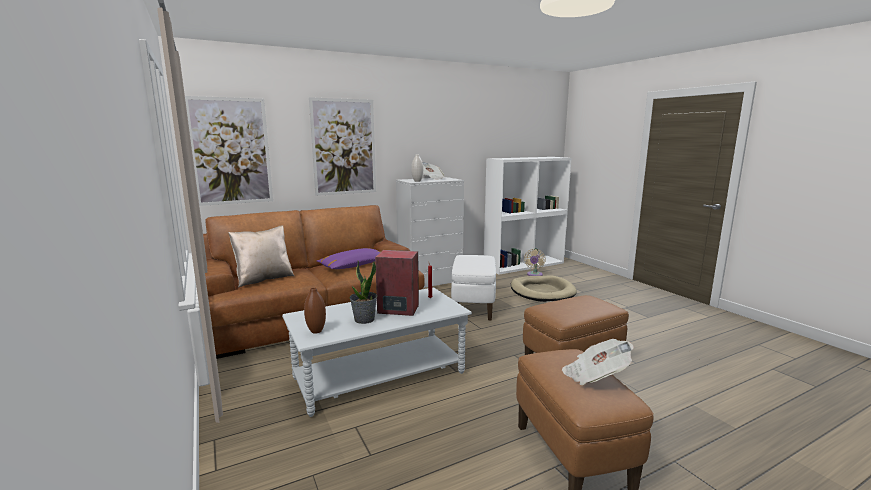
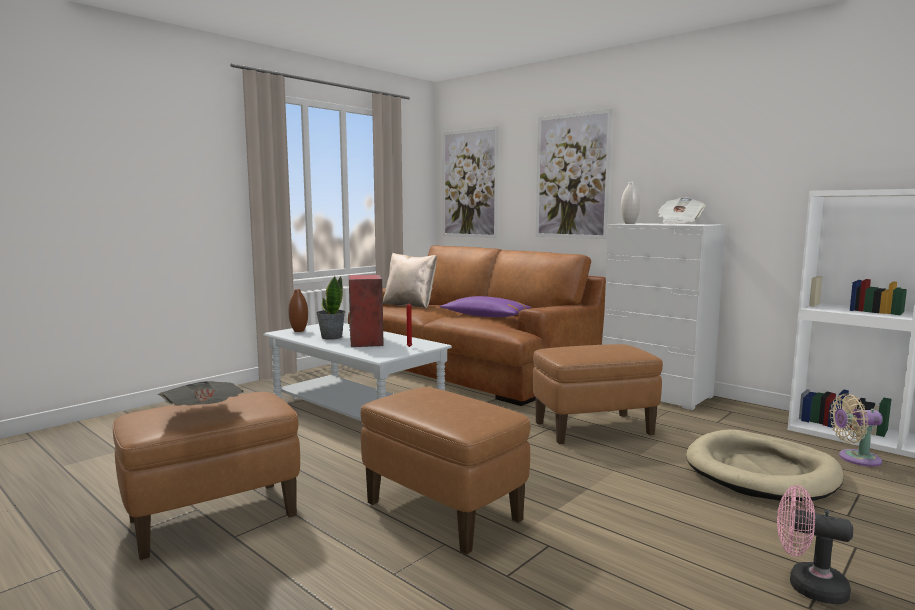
camera: 70 degrees right, 5 degrees down
(473, 307) = (594, 429): white ottoman -> brown ottoman
(634, 313) = (807, 586): none -> pink fan

